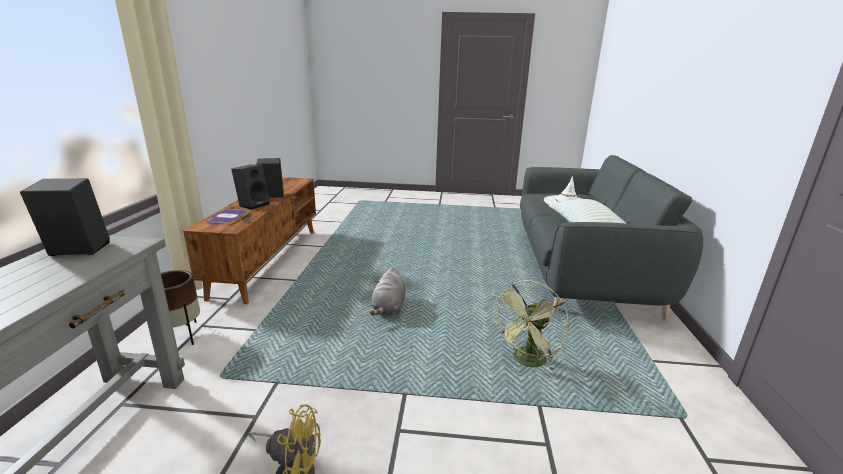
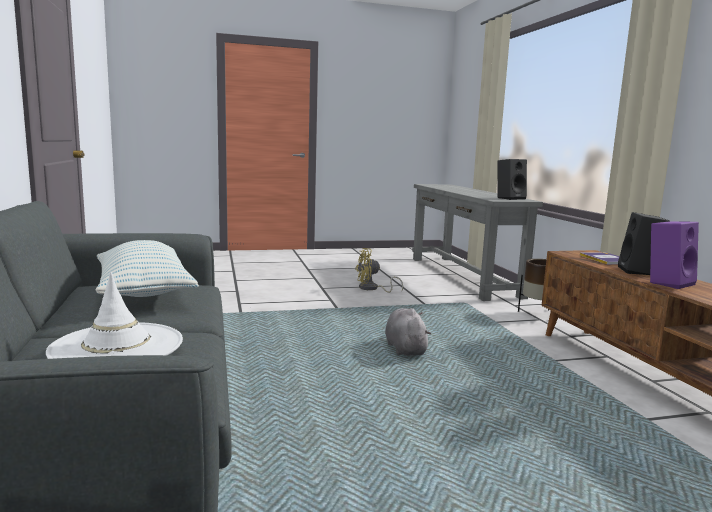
camera: 160 degrees right, 10 degrees down
(271, 196) = (668, 283): black speaker -> purple speaker
(527, 362) = (246, 329): green fan -> none

